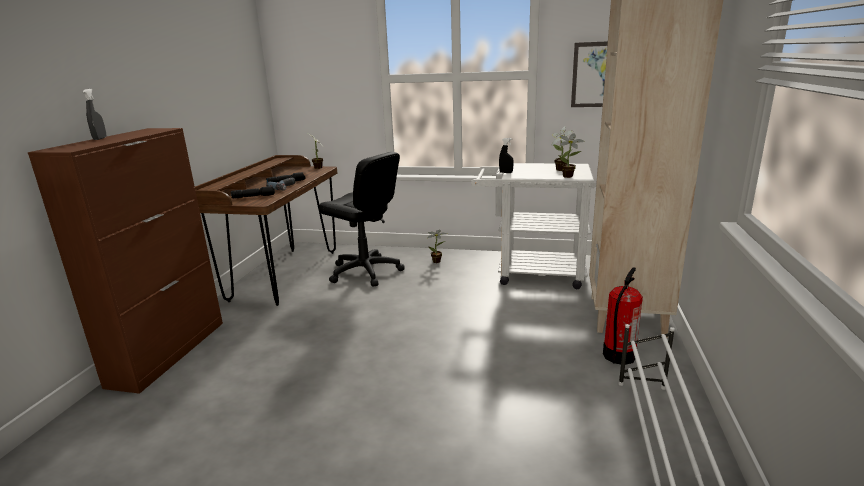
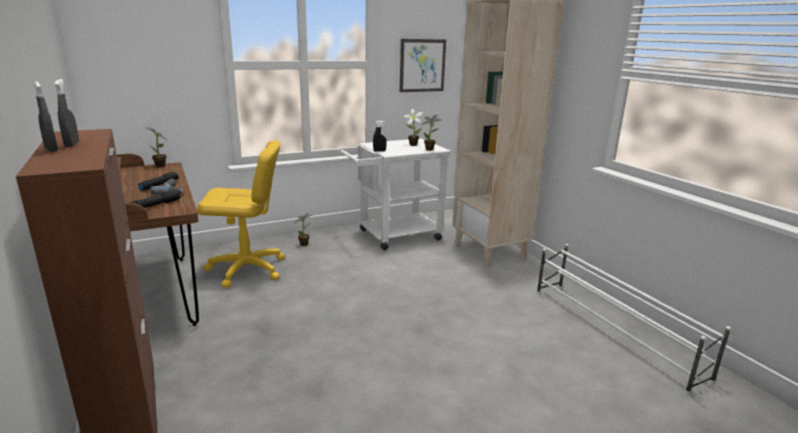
camera: 40 degrees left, 0 degrees up
(120, 136) = (72, 145): none -> grey spray bottle
(365, 272) = (247, 269): black office chair -> yellow office chair
(618, 356) = (516, 277): fire extinguisher -> none

